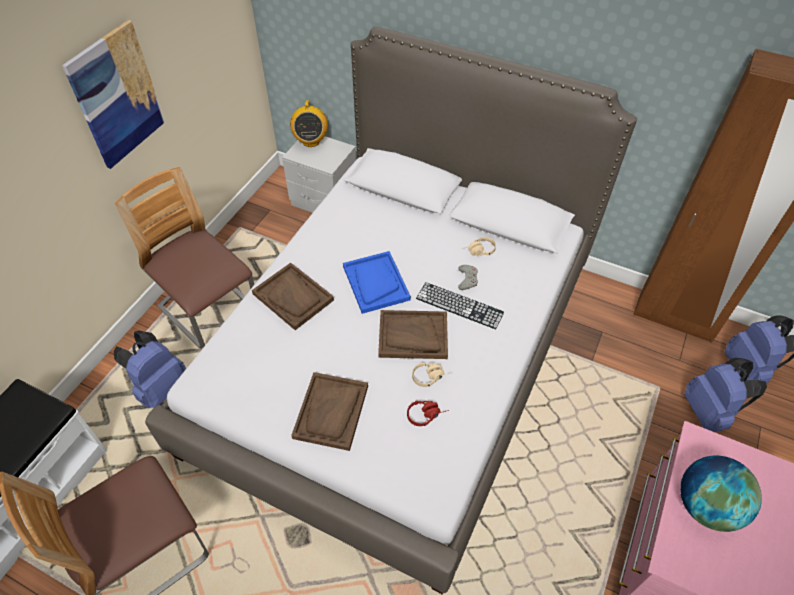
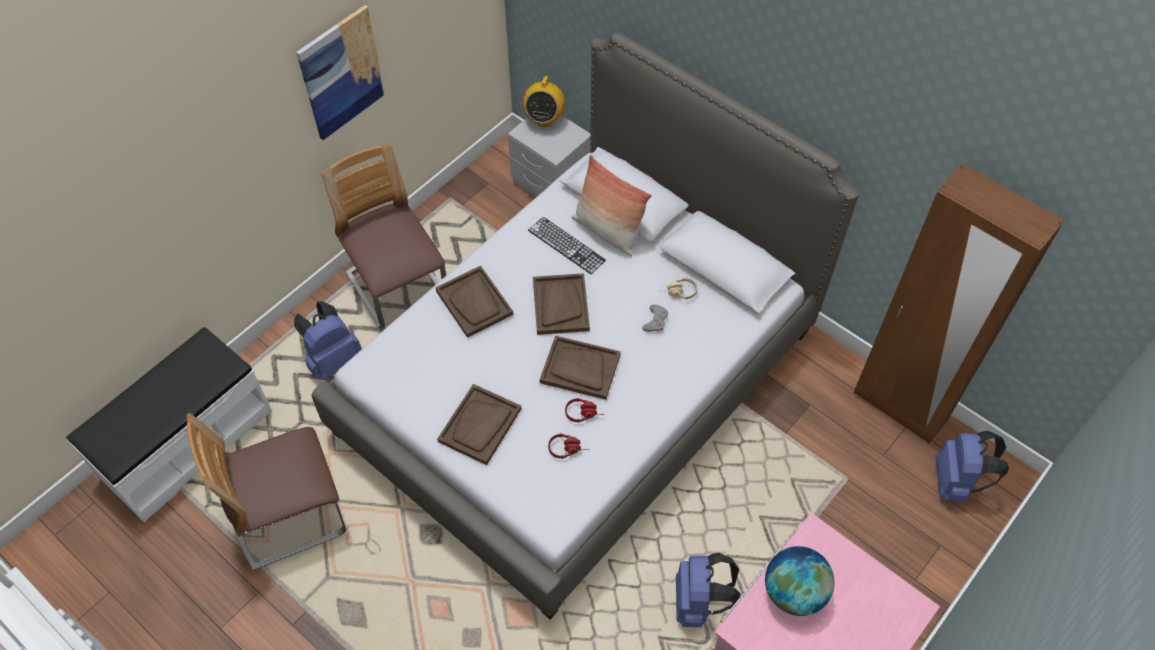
camera: 15 degrees right, 5 degrees up
(375, 283) = (560, 305): blue tray -> brown tray
(397, 214) = (607, 231): none -> pillow
(431, 376) = (584, 413): beige headphones -> red headphones
(459, 305) = (637, 347): keyboard -> keyboard (566, 245)
(709, 412) = (891, 516): blue backpack -> blue backpack (698, 602)

